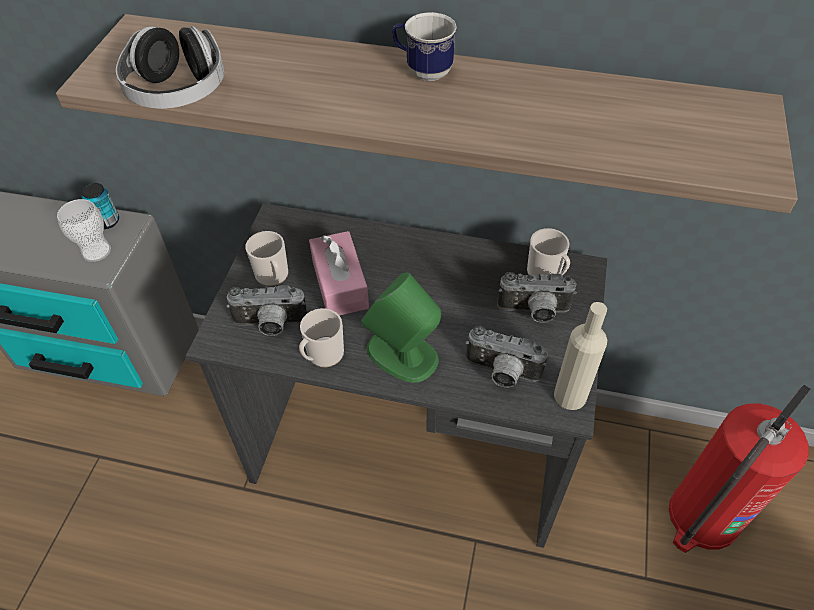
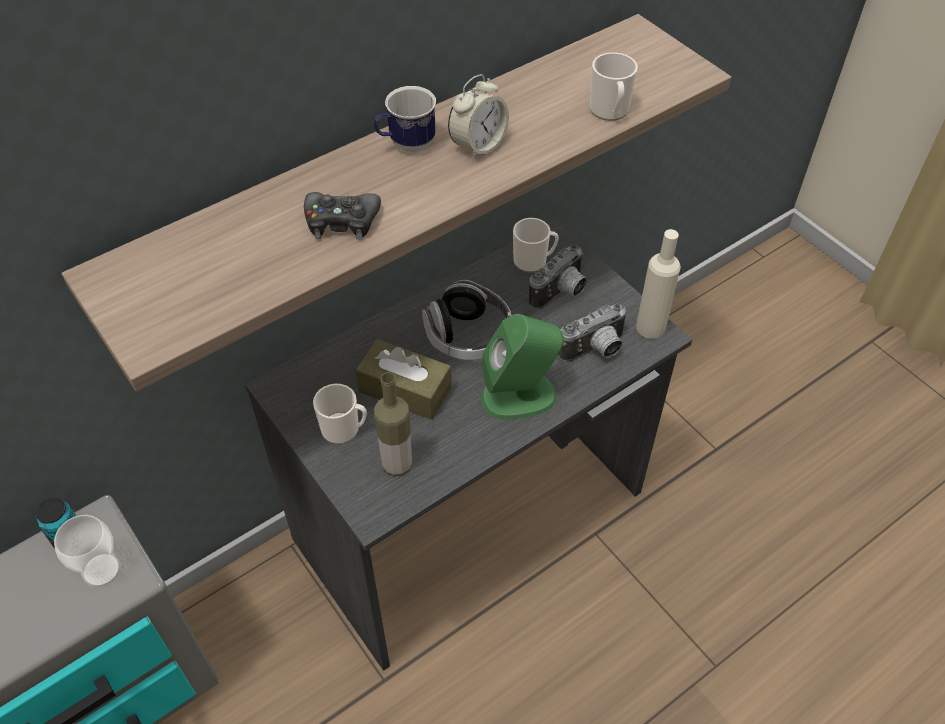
camera: 50 degrees left, 0 degrees up
(178, 92) = (245, 295): headphones -> headphones (468, 336)
(270, 325) = (397, 465): camera -> bottle
(301, 90) = (341, 221): none -> black game controller
(322, 355) = (467, 448): mug -> mug (610, 112)
(340, 284) = (405, 390): pink tissue box -> brown tissue box
(472, 104) = (478, 145): none -> alarm clock
(702, 517) = (702, 378): fire extinguisher -> none

